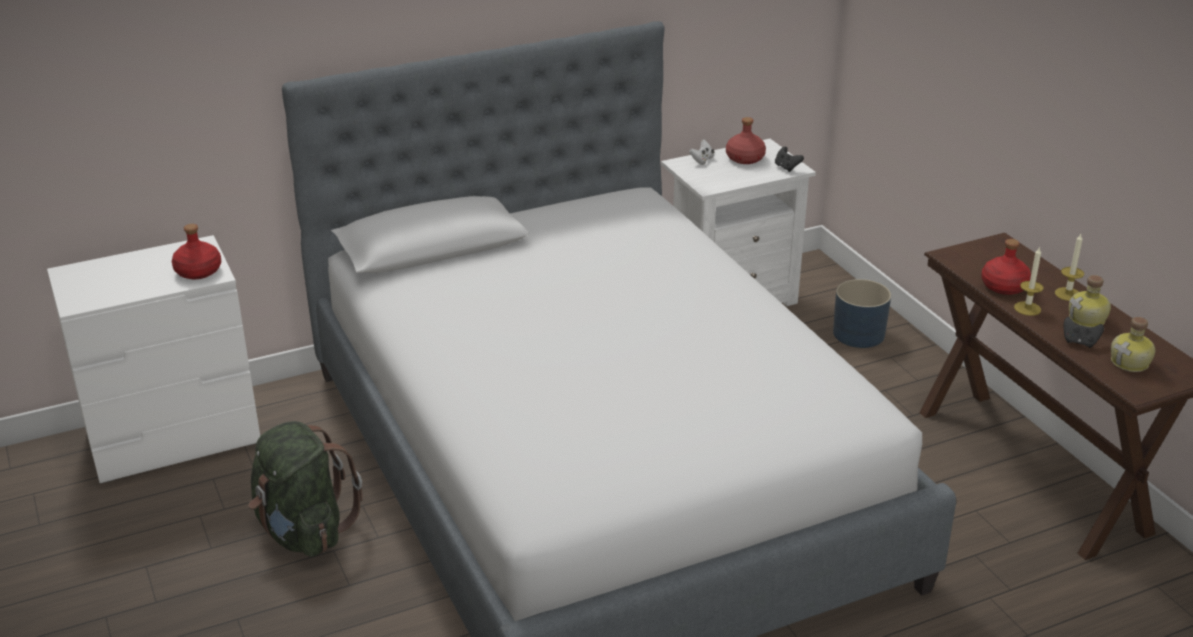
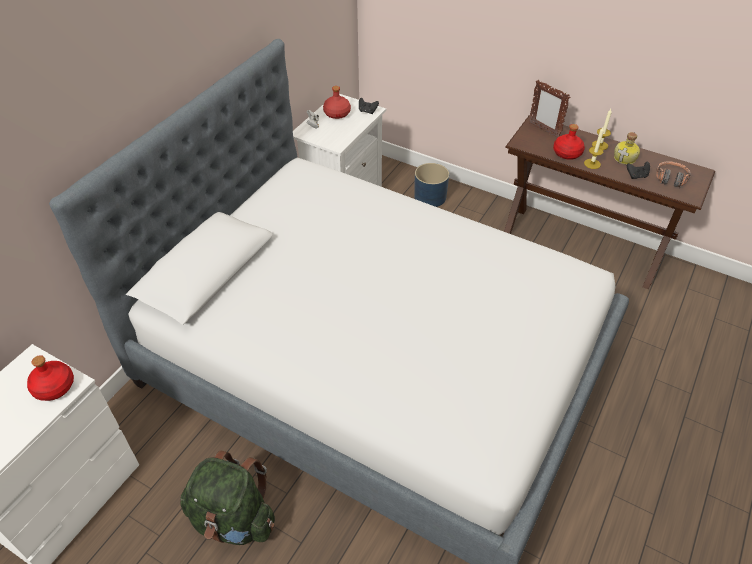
camera: 35 degrees left, 15 degrees up
(1002, 253) = (543, 130): none -> picture frame
(1131, 363) = (670, 179): bottle -> headphones

